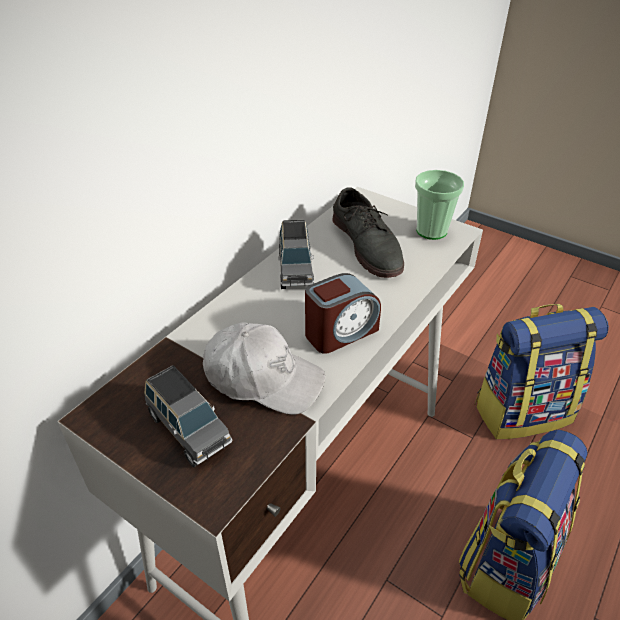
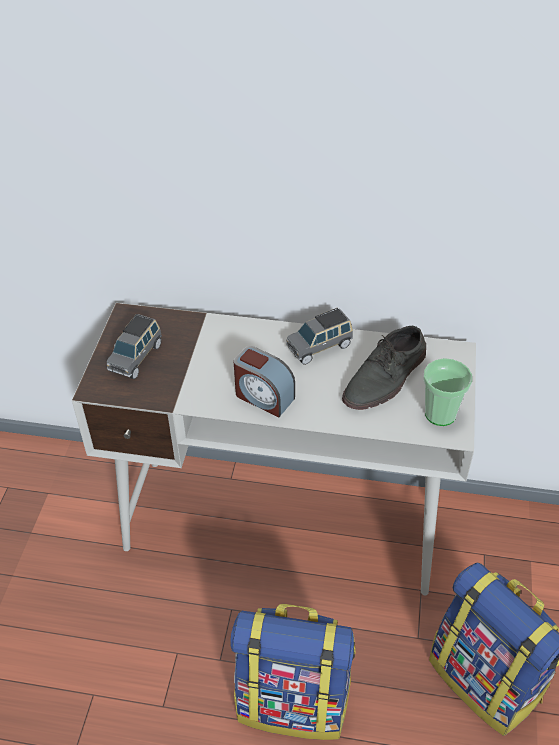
camera: 65 degrees right, 5 degrees up
(263, 378) = (195, 374): white cap -> none

